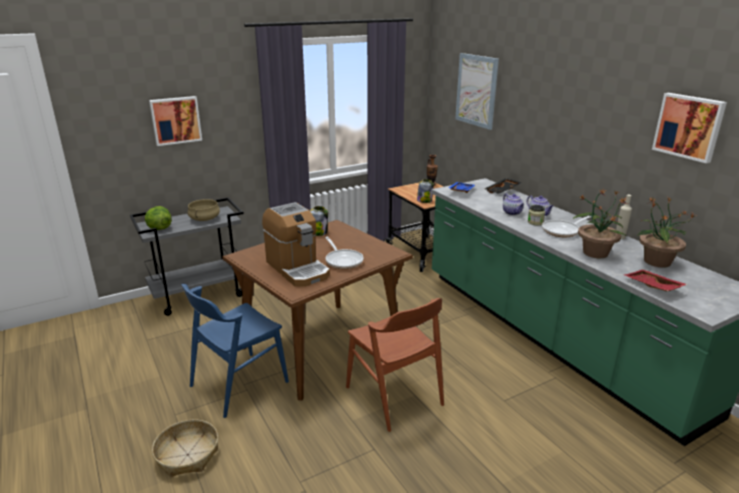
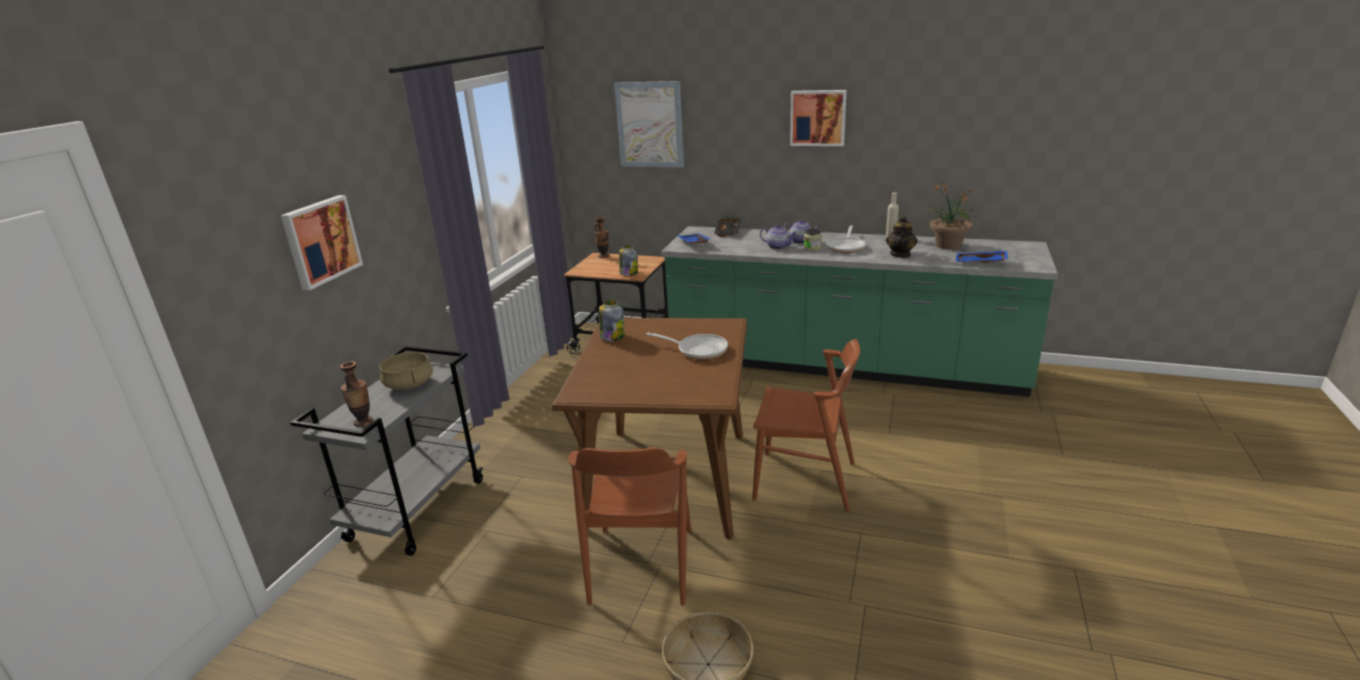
camera: 40 degrees left, 0 degrees up
(159, 228) = (363, 422): lettuce -> vase
(238, 383) = (641, 565): blue chair -> brown chair
(297, 269) = (670, 377): coffee machine -> none
(595, 252) = (900, 254): potted plant -> teapot
(652, 286) = (980, 263): red tray -> blue tray
(689, 126) = (937, 113): picture -> picture (818, 118)

